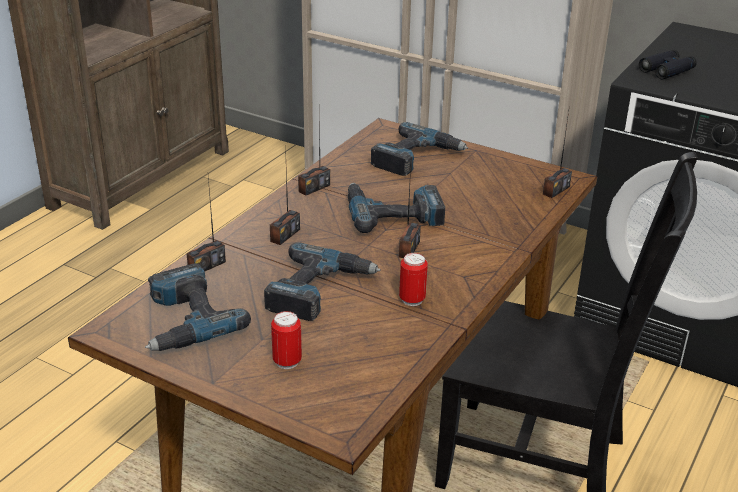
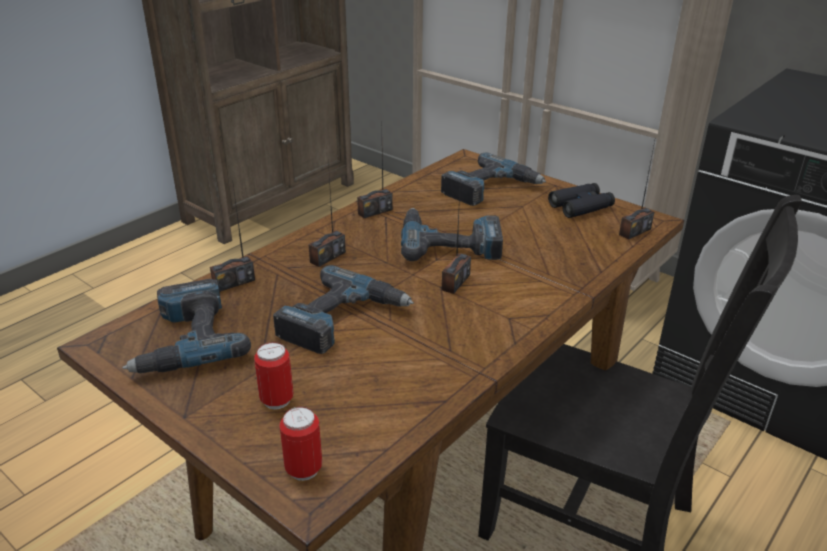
camera: 10 degrees right, 0 degrees up
(412, 300) = (442, 340): can -> can (303, 469)
(666, 70) = (774, 112): black binoculars -> black binoculars (581, 206)

